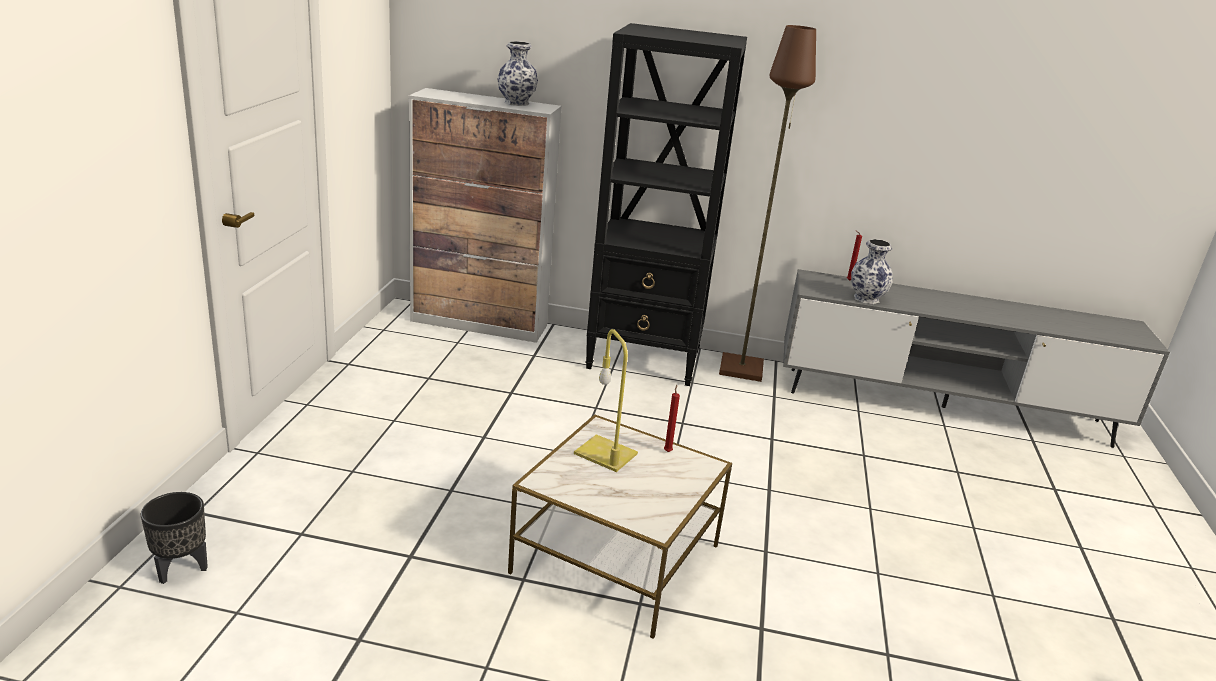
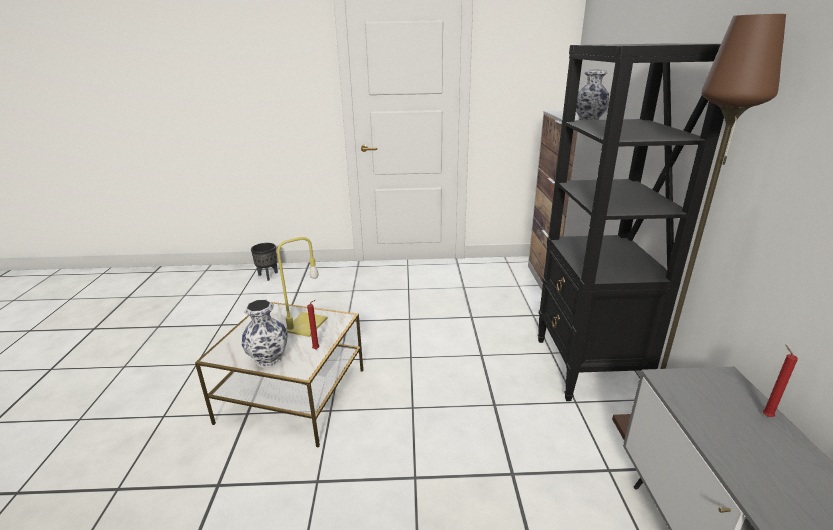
camera: 80 degrees right, 0 degrees up
(866, 299) = (714, 435): vase -> vase (268, 359)

